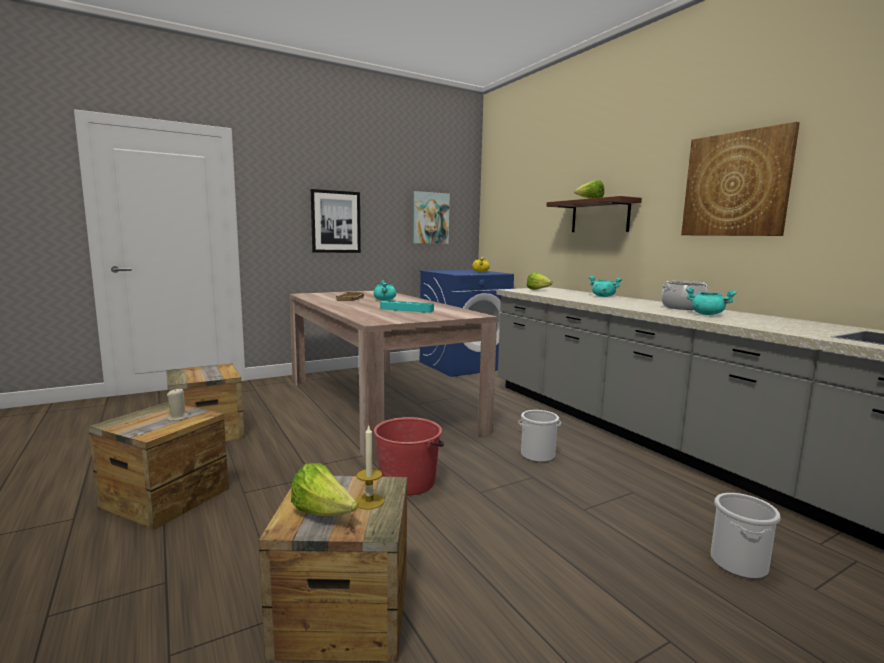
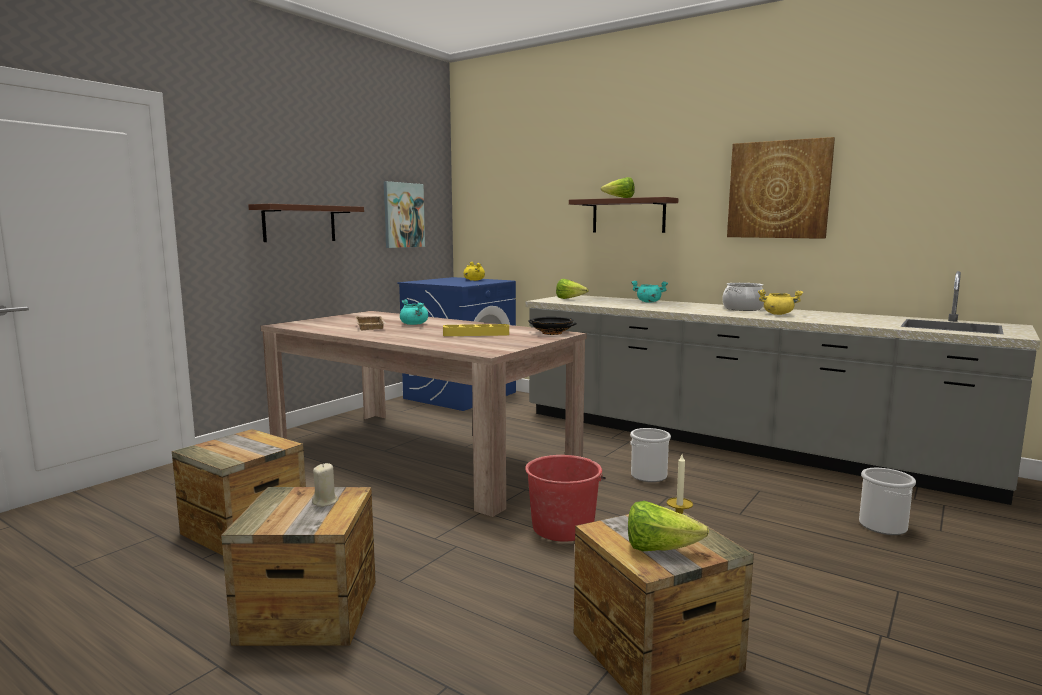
camera: 25 degrees left, 0 degrees up
(335, 222) = (299, 223): picture -> brown shelf
(406, 310) = (476, 334): turquoise tray -> yellow tray
(467, 314) = (551, 333): none -> black bowl
(707, 314) = (778, 314): turquoise cooking pot -> yellow cooking pot

